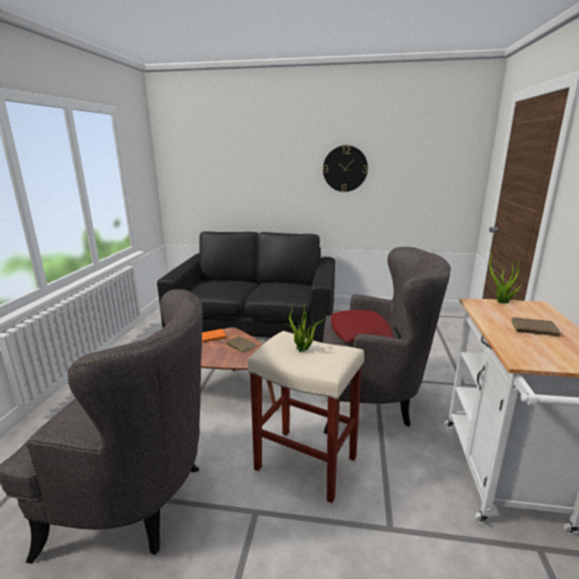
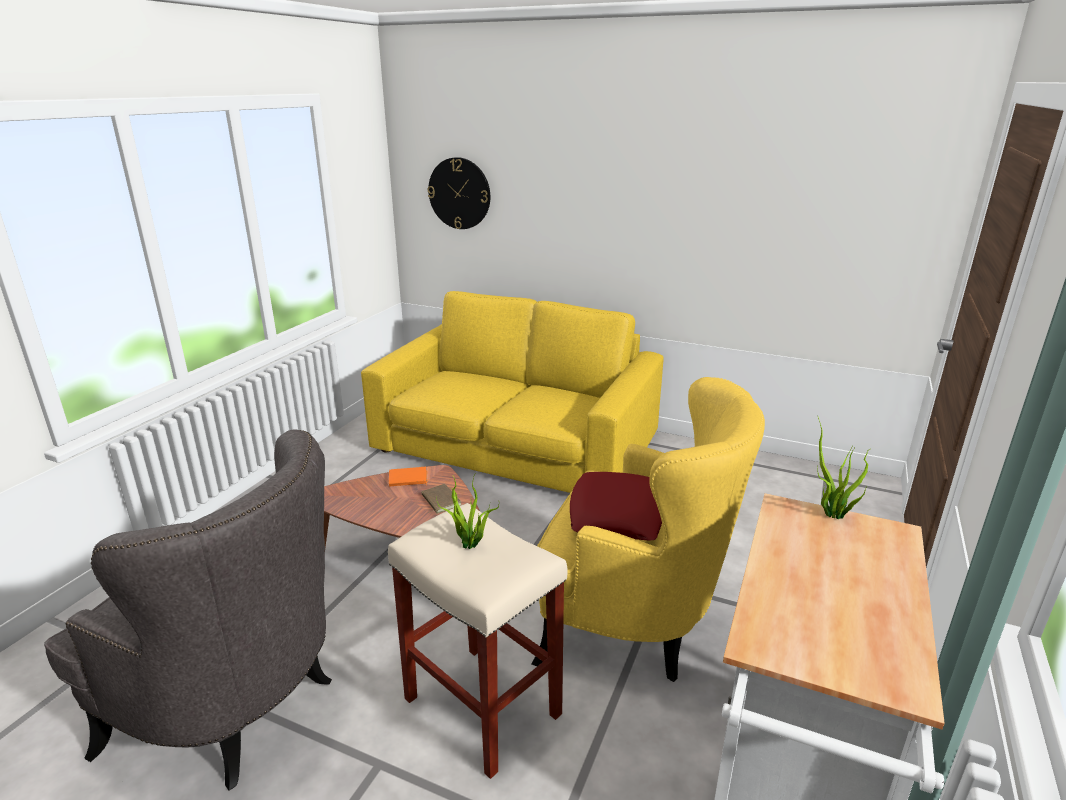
camera: 15 degrees right, 5 degrees up
(255, 320) = (516, 444): black sofa -> yellow sofa
(345, 168) = (691, 202): wall clock -> wall clock (459, 193)
(371, 401) = (634, 623): grey armchair -> yellow armchair
(534, 330) = (839, 586): brown book -> none

